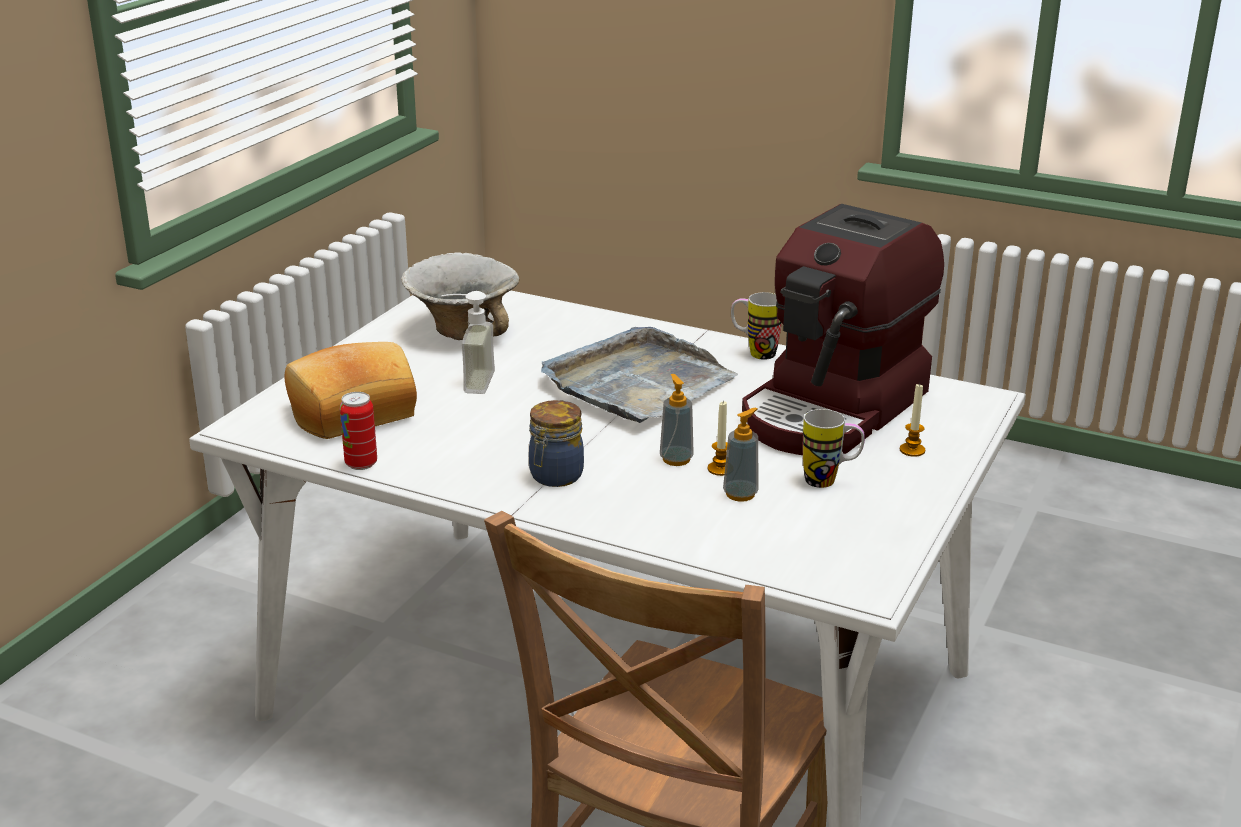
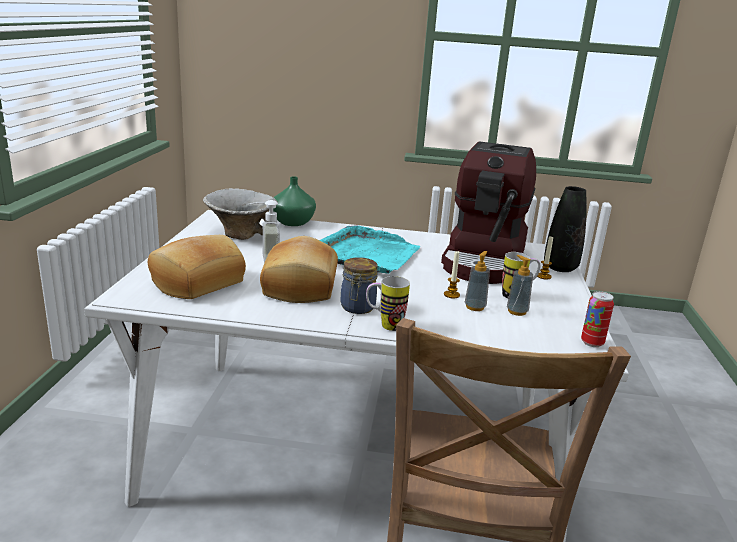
camera: 20 degrees left, 5 degrees down
(361, 464) = (223, 312): can -> can (592, 343)
(497, 433) = (302, 287): none -> bread
(561, 310) = (293, 222): none -> green vase
(638, 383) = (366, 254): grey tray -> turquoise tray
(676, 459) = (422, 292): soap dispenser -> soap dispenser (517, 311)
(754, 353) = (418, 236): mug -> mug (384, 325)
(960, 436) = (560, 267): none -> black vase

